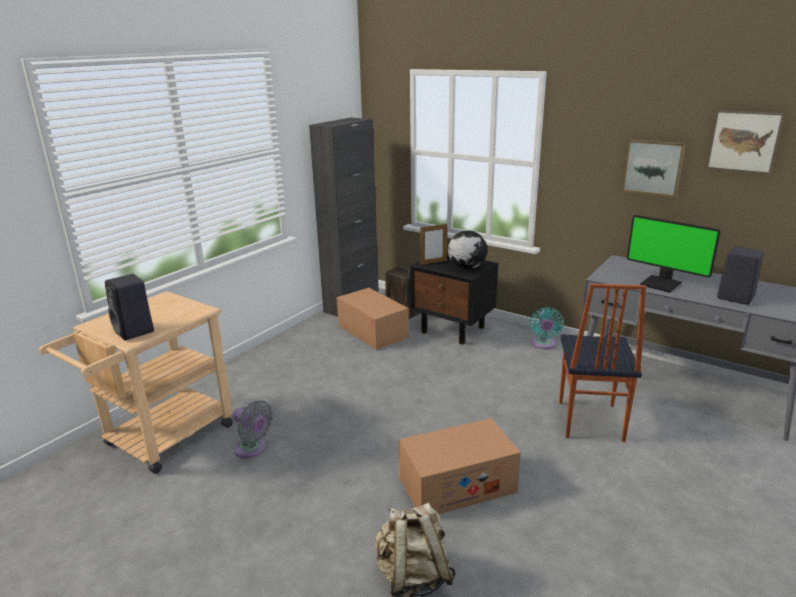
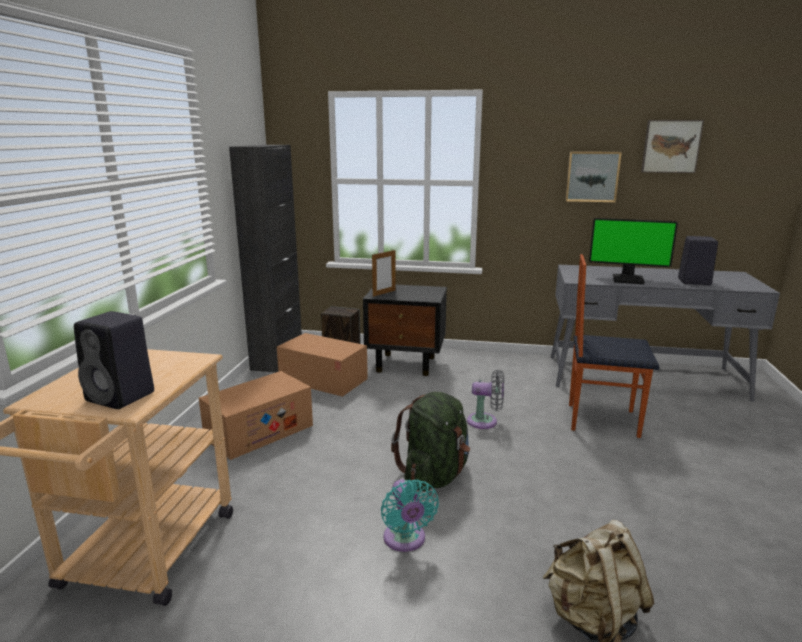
camera: 25 degrees left, 5 degrees down
(252, 449) = (283, 535): grey fan -> grey fan (485, 421)
(392, 434) = (434, 475): none -> green backpack
(457, 485) = (545, 508): cardboard box -> cardboard box (259, 431)
(466, 267) = (422, 294): globe -> none
(543, 344) = (501, 363): turquoise fan -> turquoise fan (405, 540)
(589, 421) = (601, 419): chair -> chair turned 120 degrees clockwise

